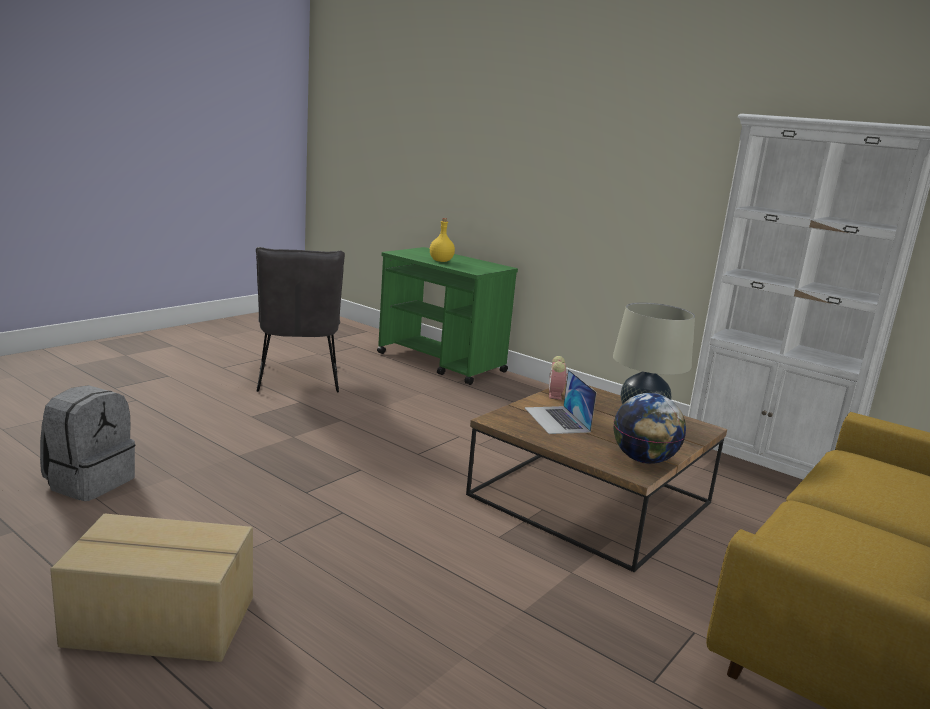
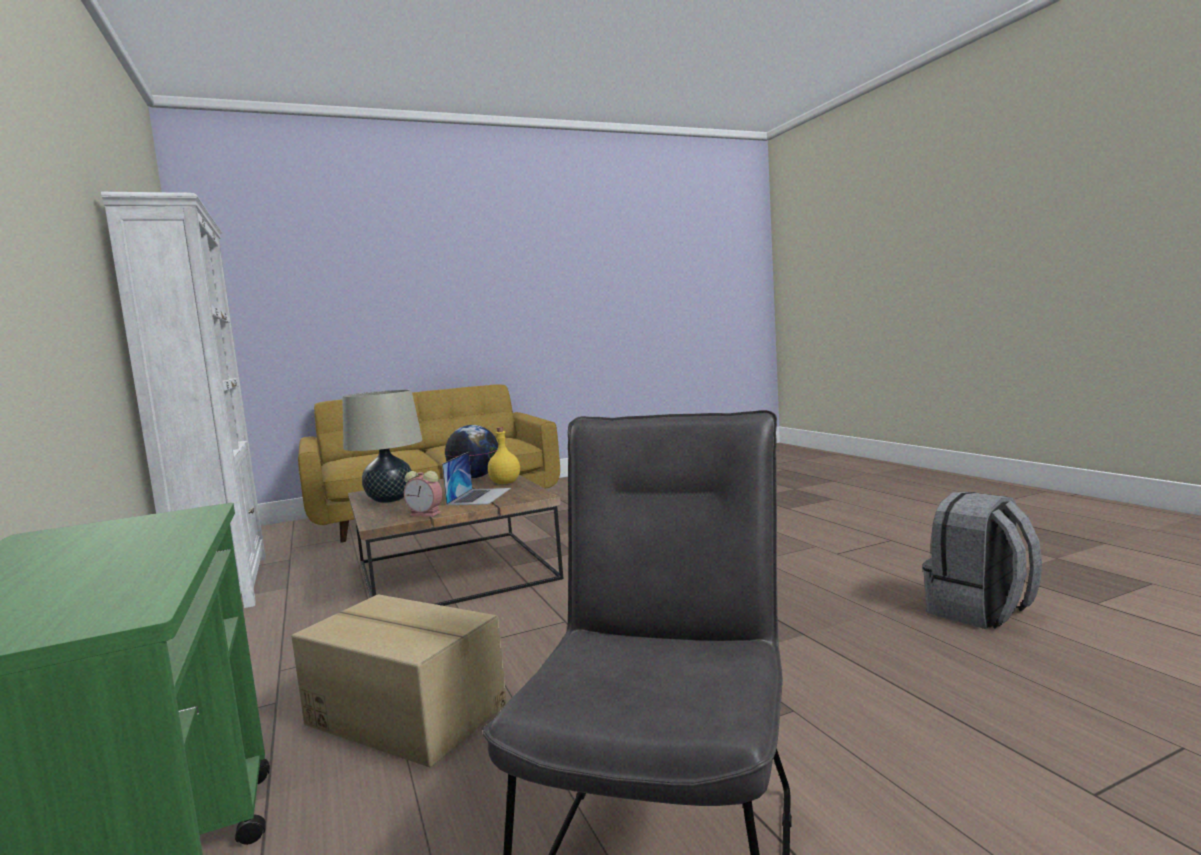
camera: 150 degrees left, 10 degrees down
(161, 623) = (831, 529): cardboard box -> cardboard box (407, 713)
(441, 261) = (129, 555): yellow bottle -> yellow bottle (504, 483)
(555, 395) = (426, 514): alarm clock -> alarm clock turned 75 degrees clockwise

